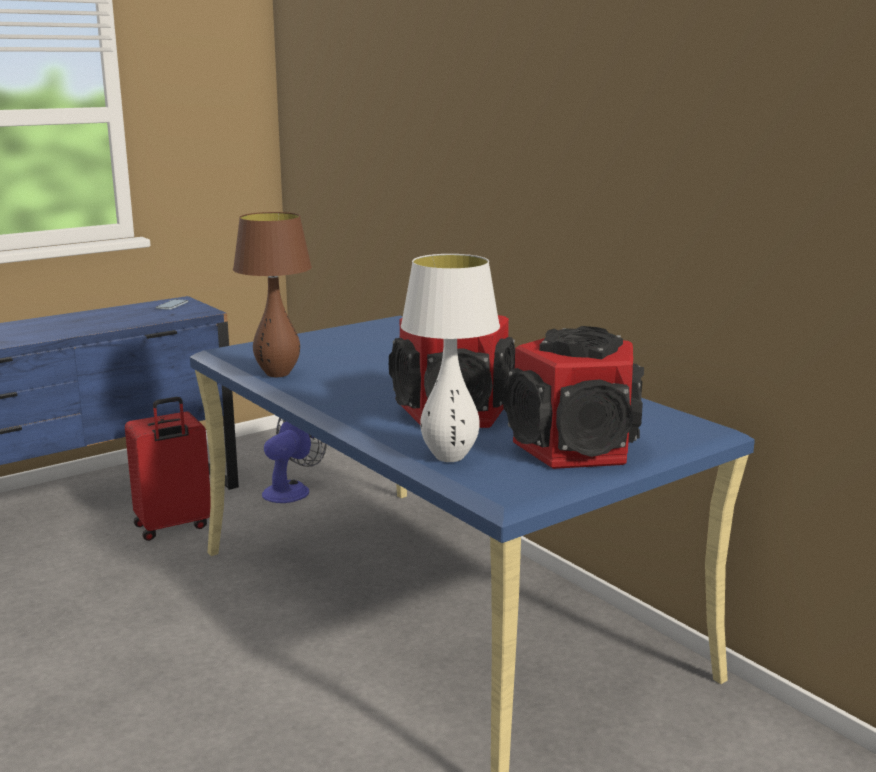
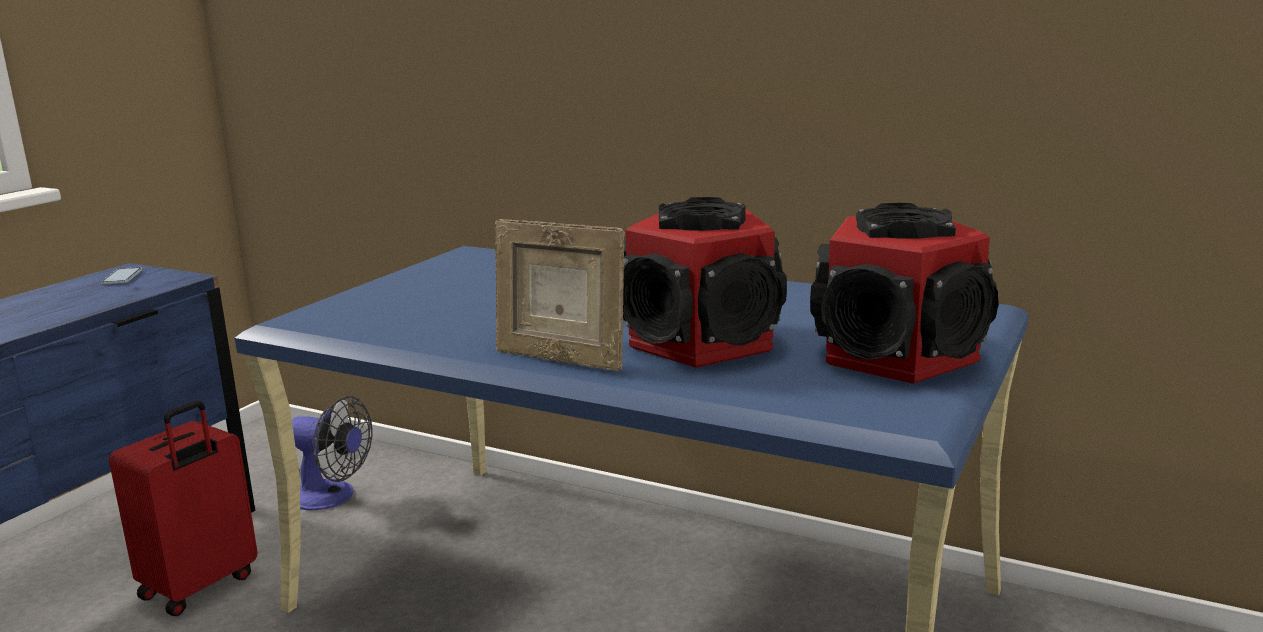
camera: 25 degrees left, 0 degrees up
(277, 374) = (408, 337): brown table lamp -> none
(291, 490) = (332, 497): fan -> fan turned 105 degrees clockwise
(346, 406) = (560, 360): none -> picture frame
(449, 457) = (782, 396): white table lamp -> none

